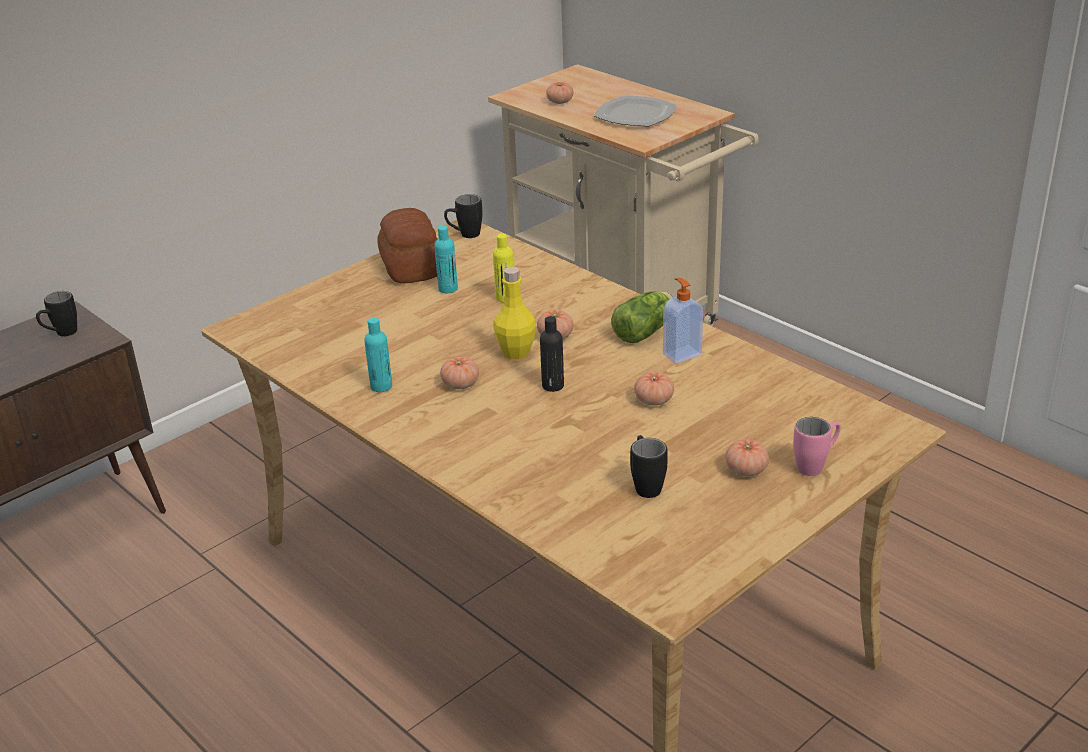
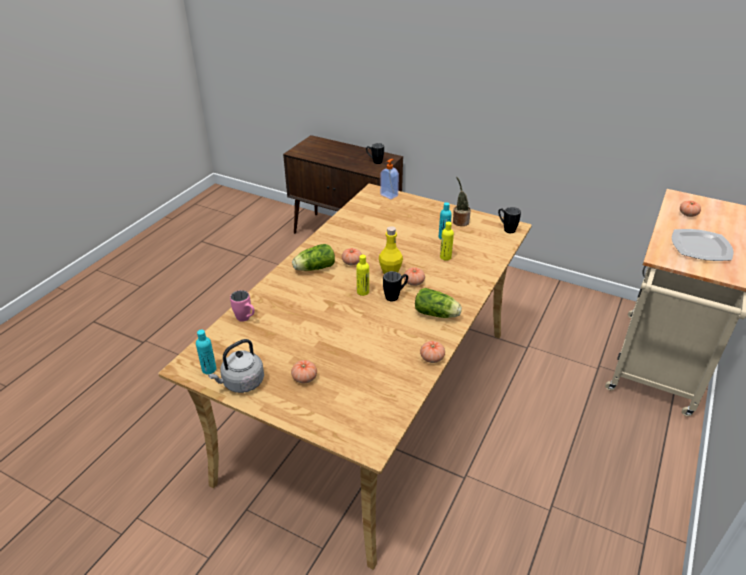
camera: 70 degrees right, 5 degrees up
(381, 386) = (340, 240): turquoise bottle -> turquoise bottle (209, 369)
(412, 267) = (460, 221): bread -> potted plant
(451, 426) = (313, 268): none -> lettuce
(553, 386) = (363, 292): black bottle -> yellow bottle
(646, 485) = (280, 341): black mug -> black mug (395, 296)
(654, 400) = (363, 330): tomato -> tomato (432, 358)
(681, 354) = (418, 332): soap dispenser -> soap dispenser (389, 195)
(736, 536) = (241, 383): none -> grey kettle
(816, 465) = (317, 407): pink mug -> pink mug (246, 319)

